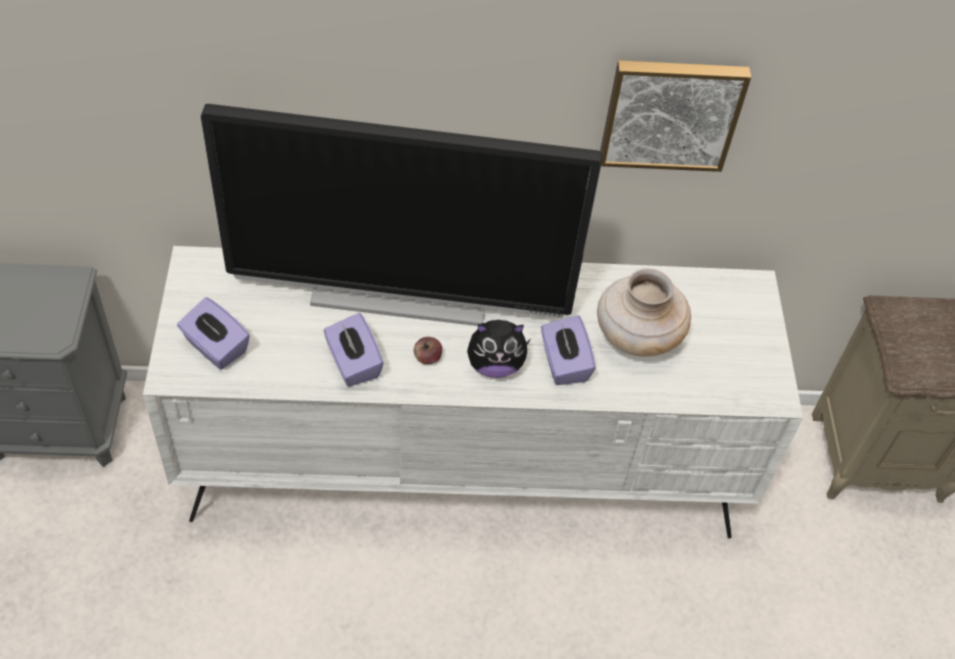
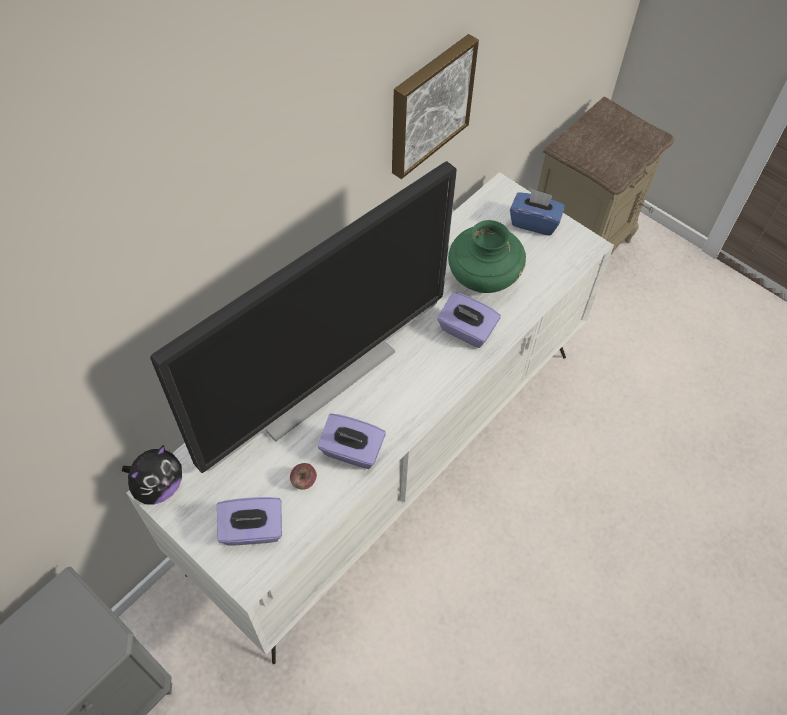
camera: 45 degrees left, 5 degrees up
(427, 358) = (389, 403): apple -> apple (304, 481)
(495, 365) = (432, 369): plush toy -> plush toy (159, 486)
(636, 337) = (482, 278): beige vase -> green vase
(749, 335) = (534, 222): none -> blue tissue box

